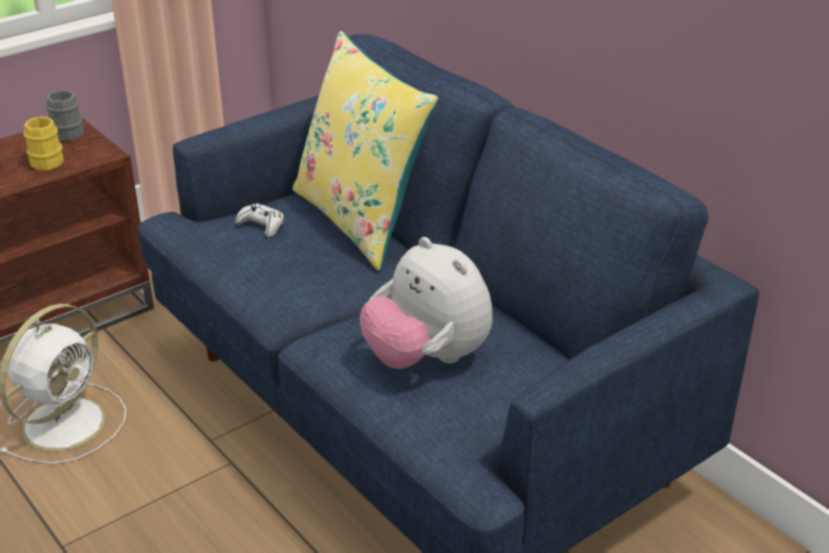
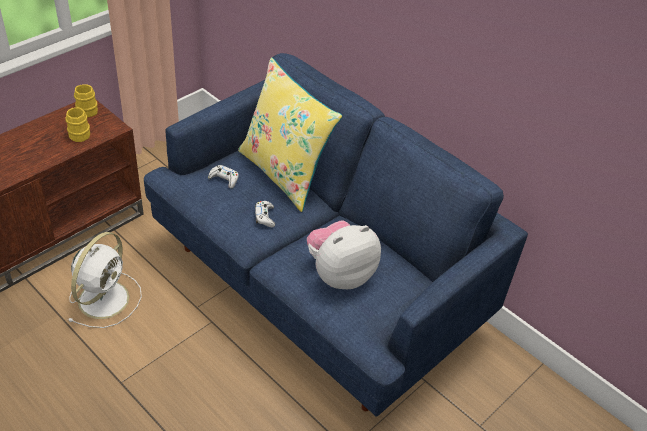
camera: 10 degrees left, 10 degrees up
(65, 132) = (85, 110): grey mug -> yellow mug
(316, 276) = (264, 217): none -> white game controller
(426, 358) = (339, 274): plush toy -> plush toy turned 105 degrees clockwise

